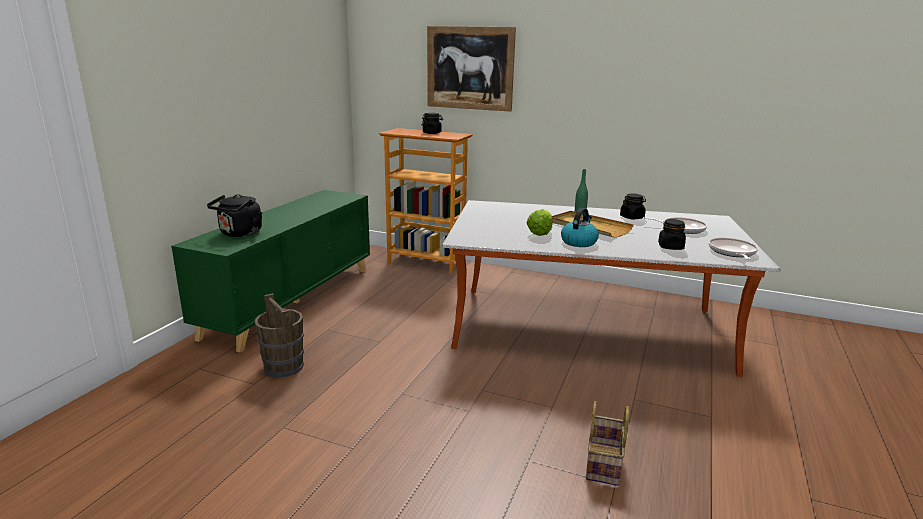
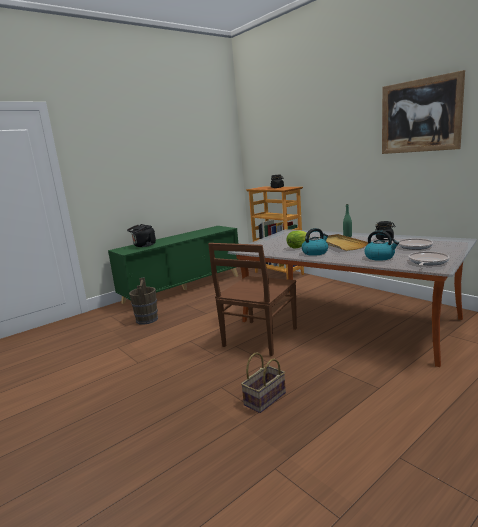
camera: 30 degrees right, 5 degrees down
(470, 68) = (300, 143): picture -> picture (420, 116)
(503, 371) = (259, 338): none -> brown chair
(670, 247) = (380, 257): black jar -> kettle

